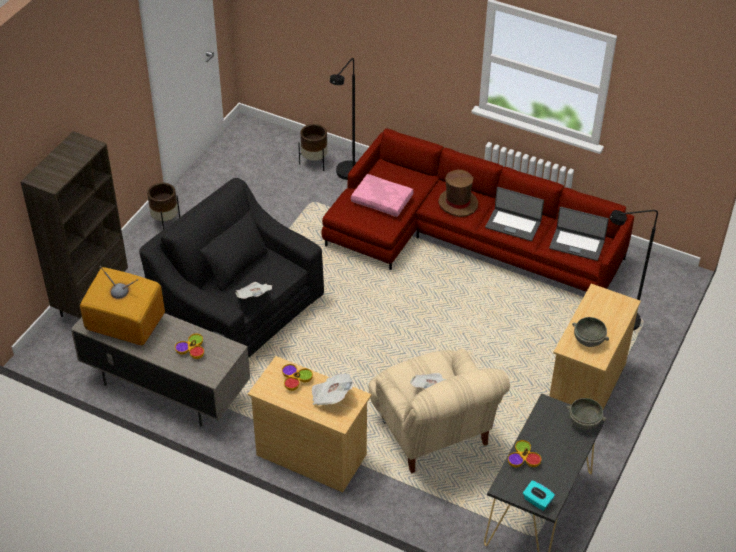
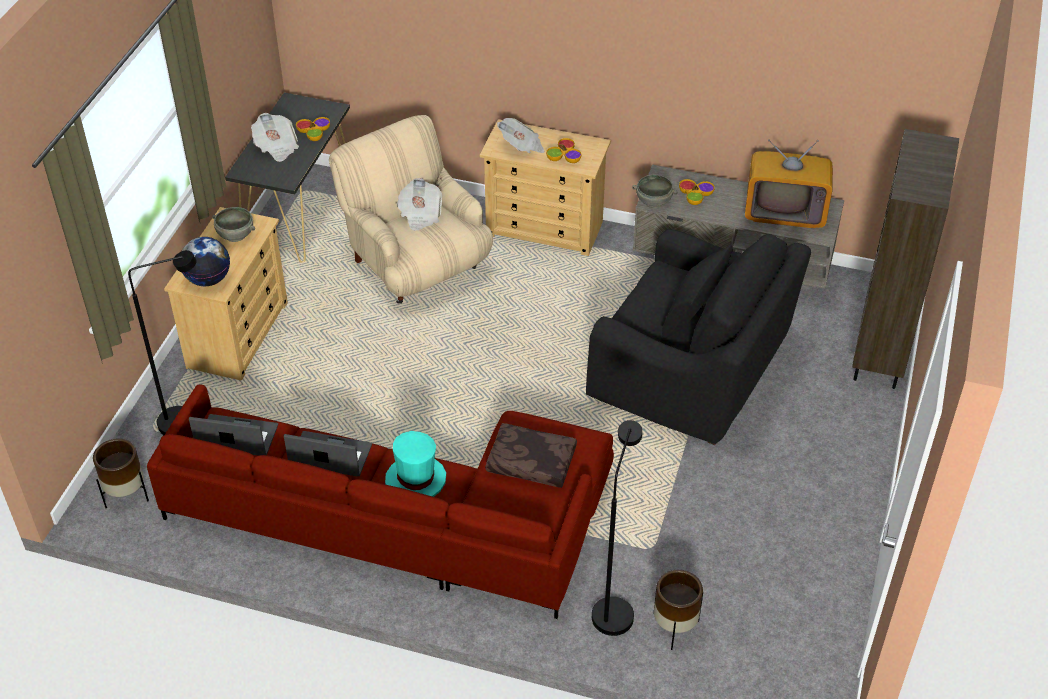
camera: 170 degrees right, 0 degrees up
(165, 222) = (852, 479): brown planter -> brown planter (126, 495)
(254, 297) = (654, 274): newspaper -> newspaper (276, 147)
(382, 200) = (530, 463): pink pillow -> brown pillow
(458, 203) = (415, 480): brown hat -> turquoise hat
(537, 501) = (300, 103): turquoise tissue box -> none
(584, 422) = (248, 170): grey bowl -> grey bowl (654, 201)
(606, 303) = (208, 279): none -> globe

